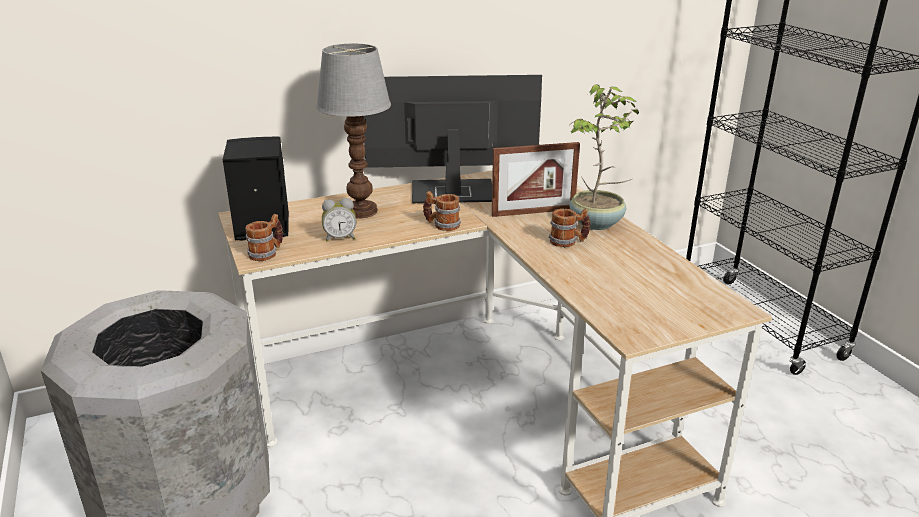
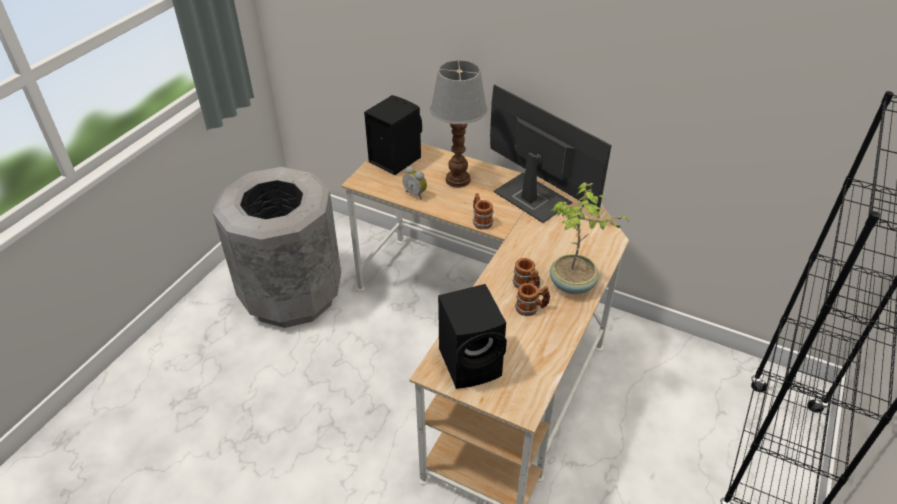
camera: 50 degrees right, 15 degrees up
(267, 253) = (369, 181): mug -> mug (531, 308)
(533, 212) = (551, 248): picture frame -> none
(643, 309) = (472, 362): none -> black speaker

